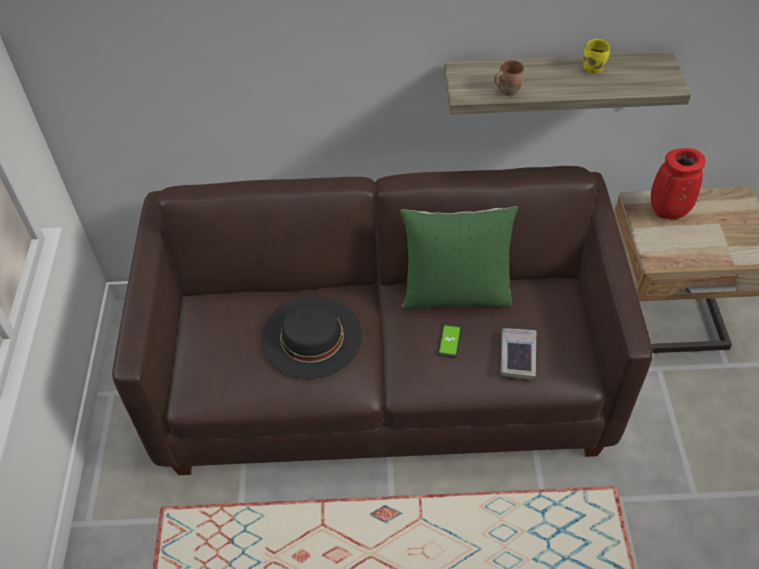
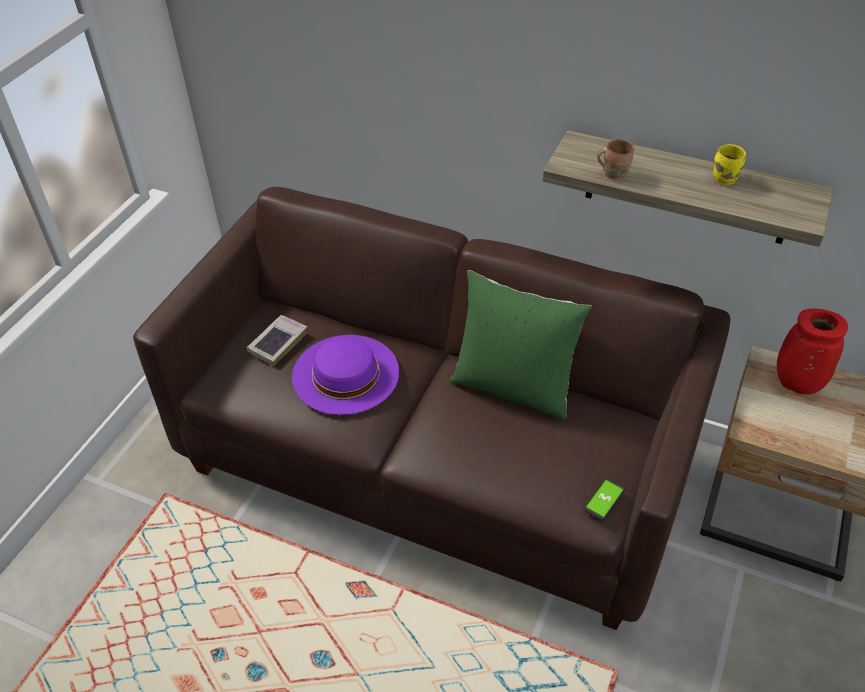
camera: 25 degrees right, 5 degrees down
(312, 336) = (346, 373): black hat -> purple hat
(449, 341) = (477, 429): phone -> phone (604, 499)
(517, 356) = (539, 470): book -> book (278, 343)

